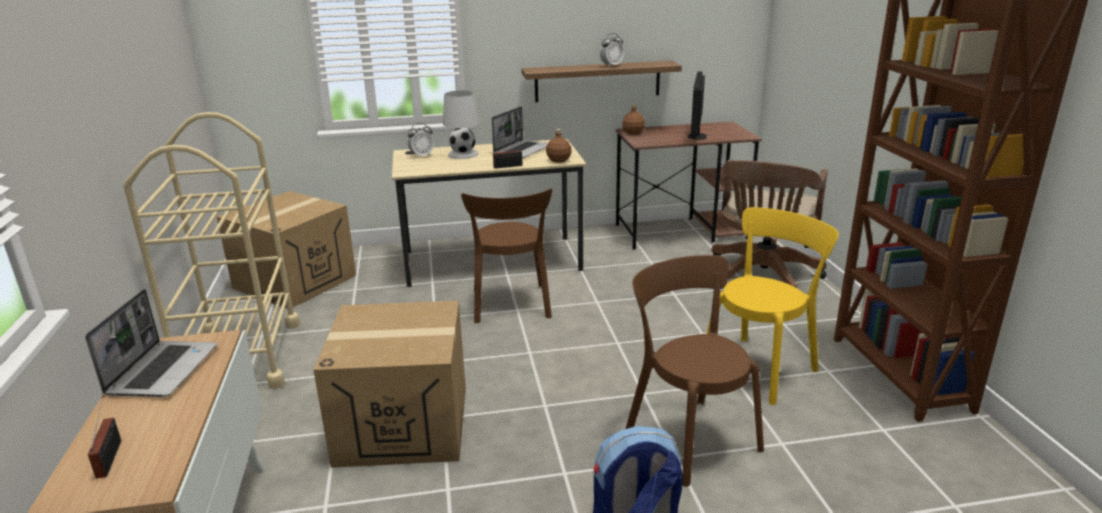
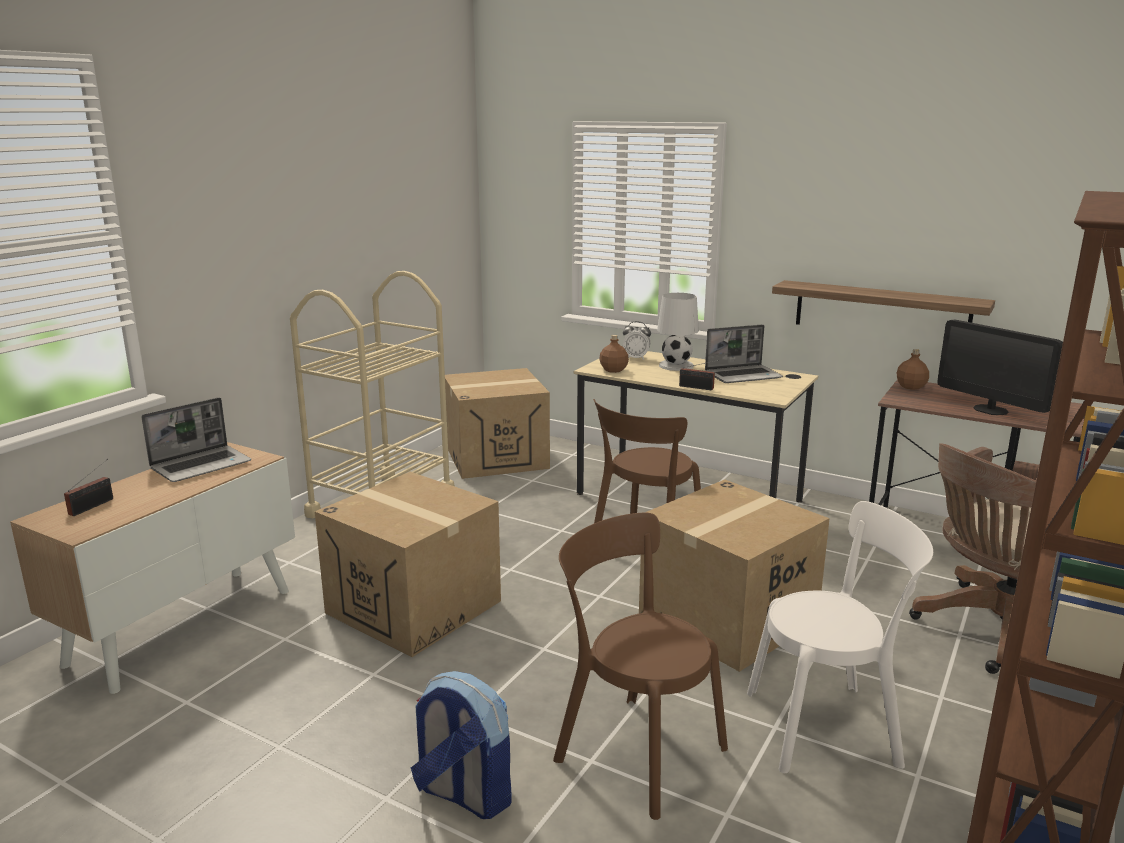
camera: 40 degrees right, 5 degrees down
(559, 160) = (761, 394): brown bottle -> brown bottle (614, 370)
(611, 66) = (893, 294): alarm clock -> none
(627, 331) = (728, 619): none -> cardboard box
(689, 437) = (634, 749): brown chair -> brown chair turned 60 degrees counterclockwise
(697, 136) = (990, 410): monitor -> monitor turned 90 degrees counterclockwise
(760, 367) = (829, 727): yellow chair -> white chair

